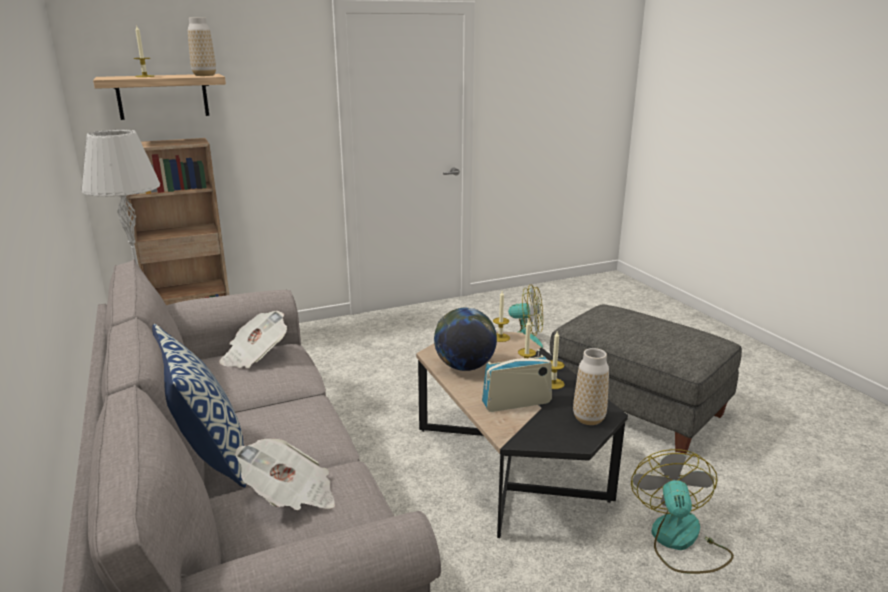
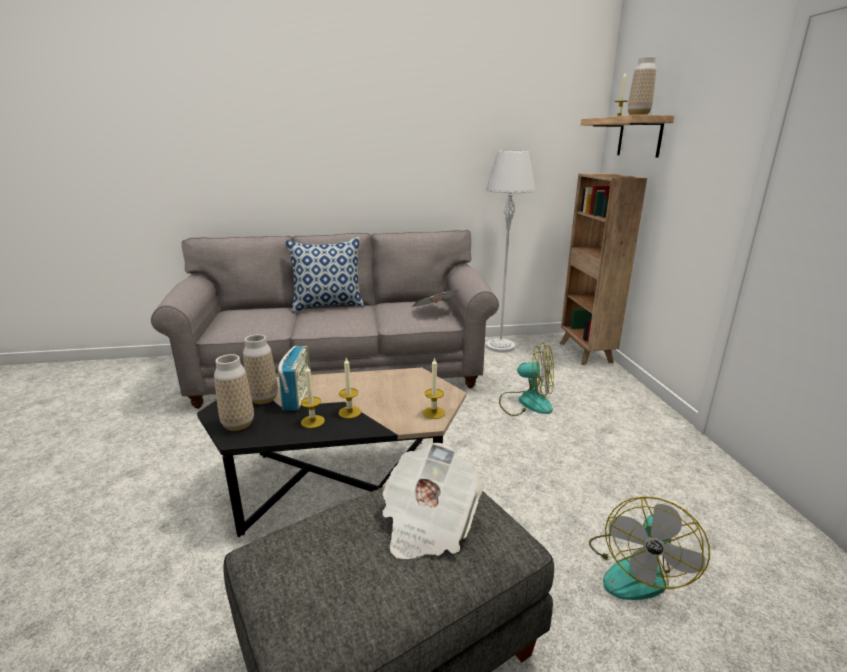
camera: 105 degrees right, 0 degrees up
(291, 496) = (267, 317): newspaper -> newspaper (427, 522)
(465, 367) = (379, 383): globe -> none
(536, 421) = (263, 399): none -> vase
(679, 541) = (154, 565): fan -> fan (526, 402)

